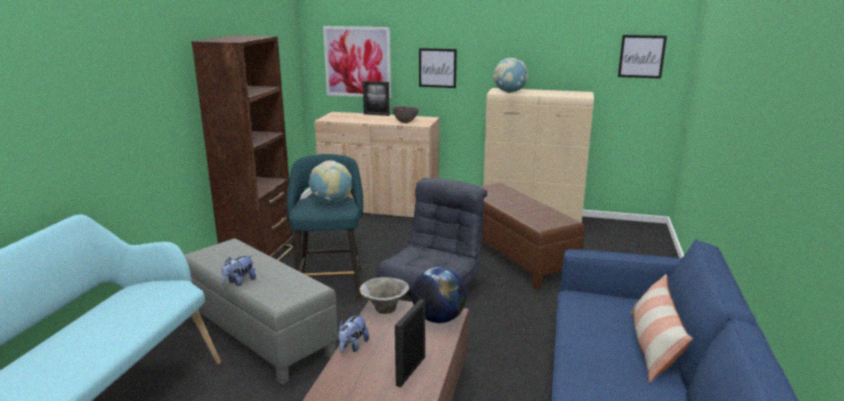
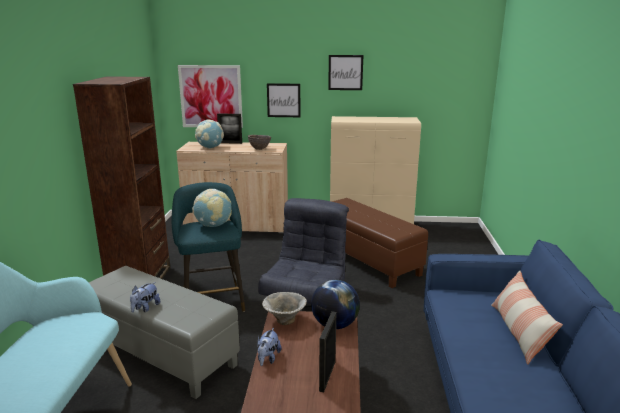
camera: 10 degrees left, 0 degrees up
(509, 92) = (349, 120): globe -> globe (210, 147)
(641, 56) = (455, 87): picture -> picture (345, 72)

